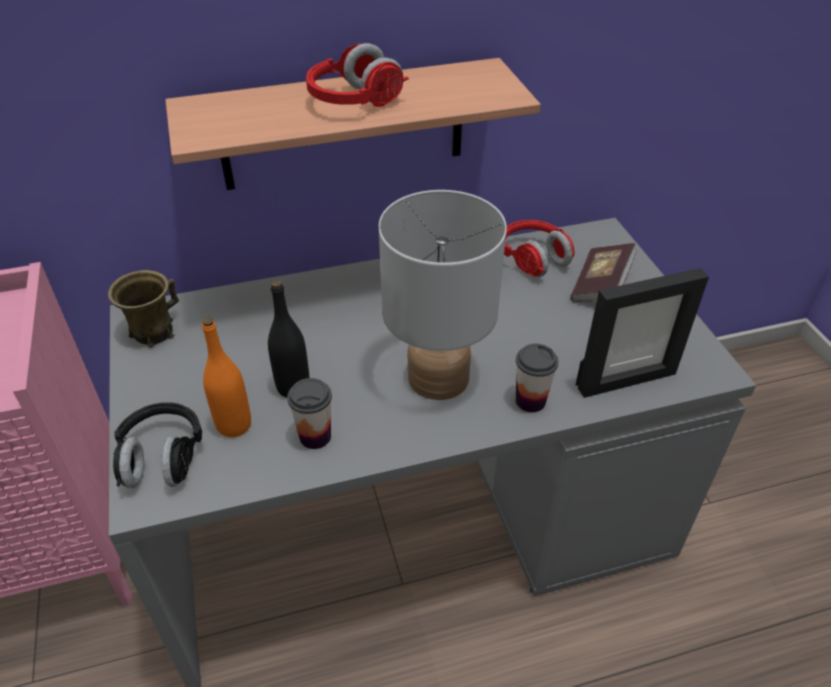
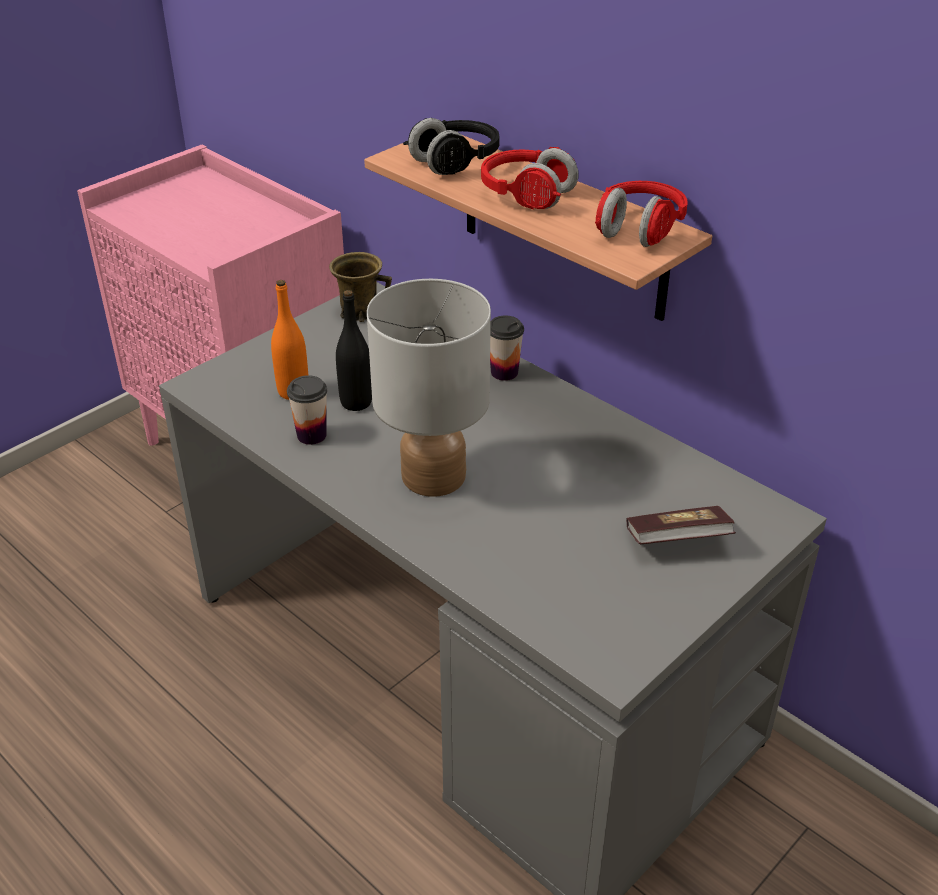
camera: 60 degrees right, 5 degrees down
(162, 458) = (237, 374): black headphones -> black headphones (455, 163)
(530, 401) = (451, 542): cup -> cup (504, 372)
(533, 260) = (671, 479): red headphones -> red headphones (638, 230)
(625, 379) = (537, 600): picture frame -> none

